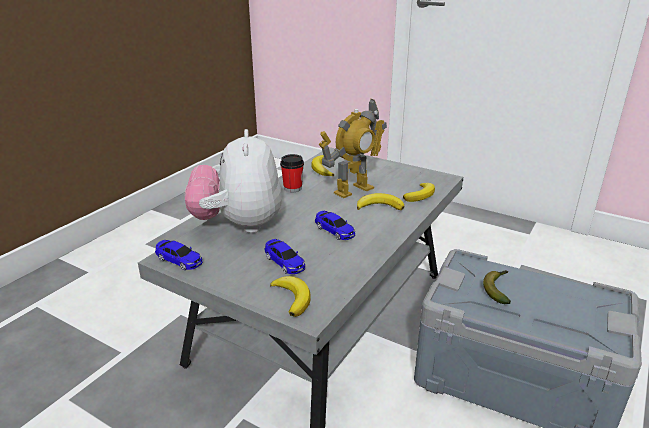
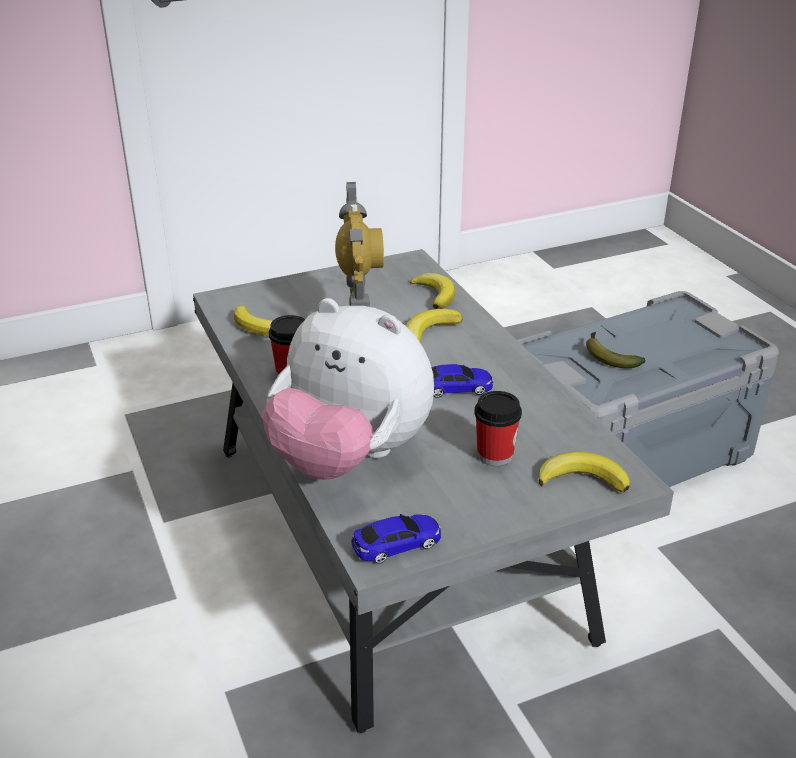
camera: 55 degrees left, 5 degrees up
(284, 262) = (495, 455): toy car -> cup

